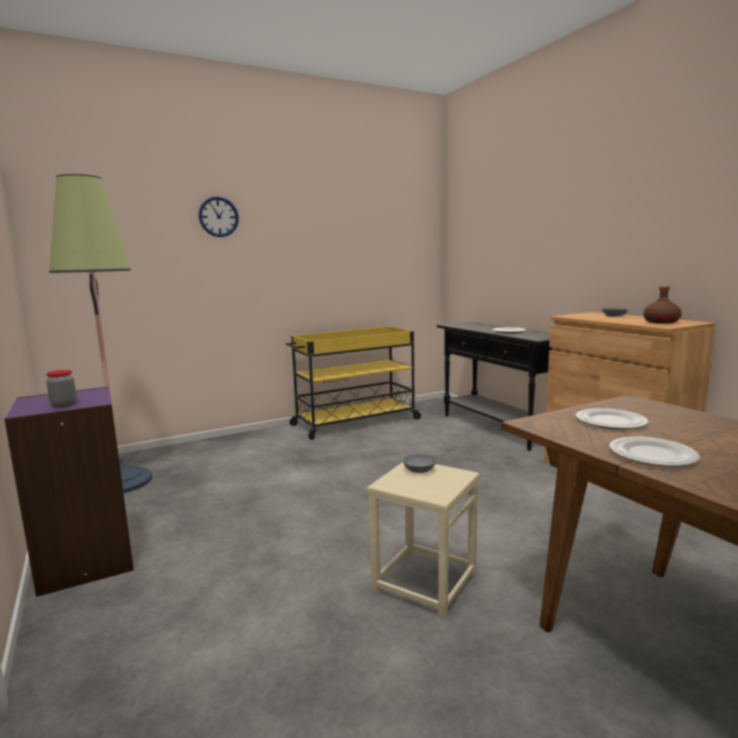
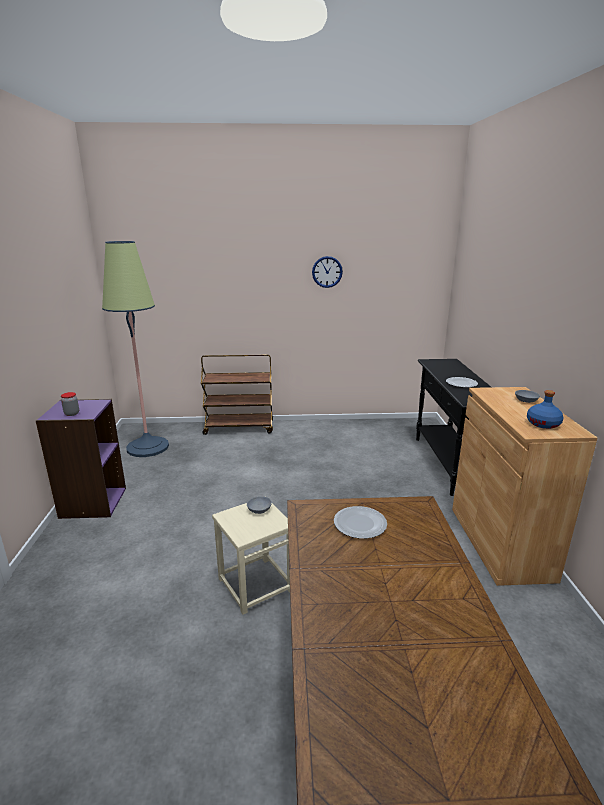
camera: 25 degrees right, 10 degrees up
(218, 217) = (237, 255): wall clock -> wall clock (327, 272)
(235, 440) = (239, 428): none -> brown cart
(354, 422) = (336, 429): yellow cart -> none
(652, 454) = (328, 567): plate -> none
(661, 322) = (543, 424): brown bottle -> blue bottle

